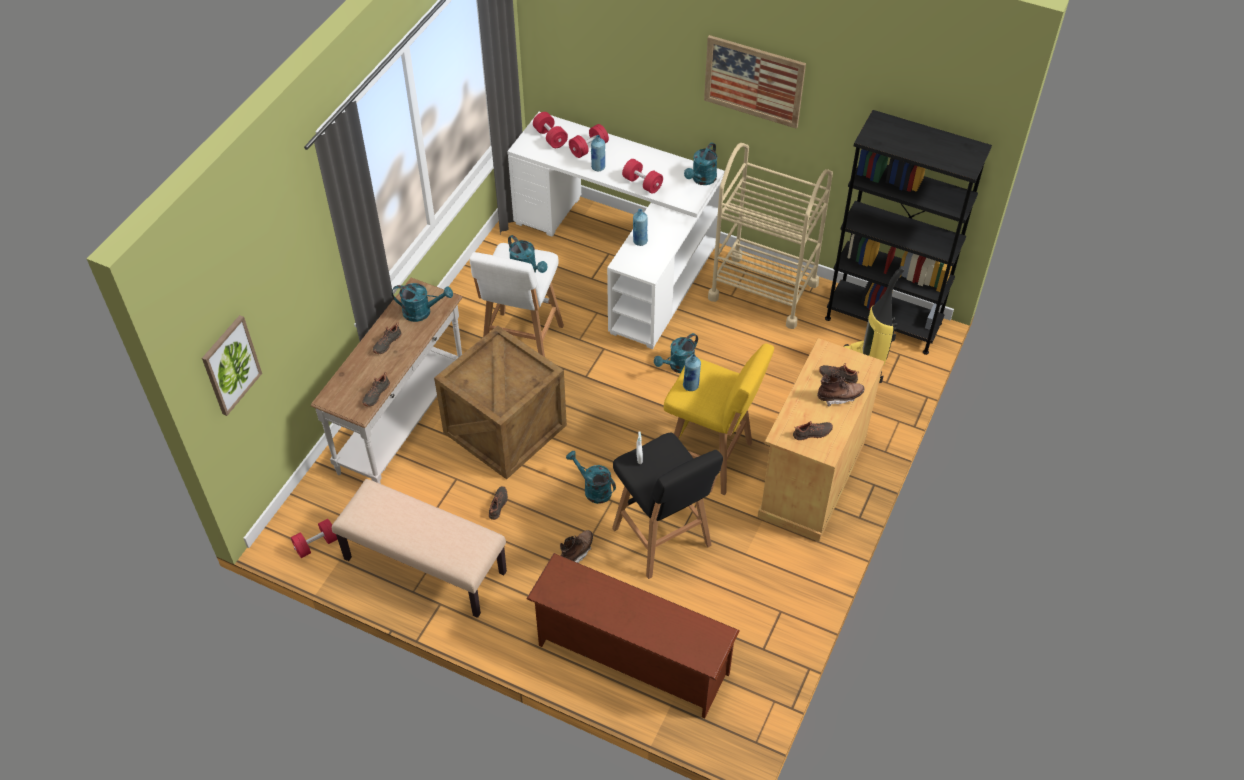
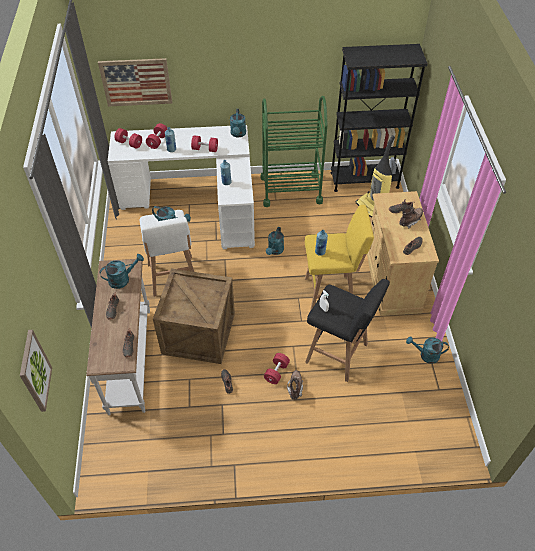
camera: 30 degrees left, 0 degrees up
(316, 544) = (124, 469): red dumbbell -> red dumbbell (276, 372)
(424, 566) = (207, 445): beige bench -> none
(593, 489) = (277, 344): turquoise watering can -> turquoise watering can (425, 355)
(630, 660) = (373, 436): brown shoe rack -> none
(754, 81) = (260, 56): picture -> picture (136, 82)
(763, 290) = (291, 190): beige cart -> green cart

